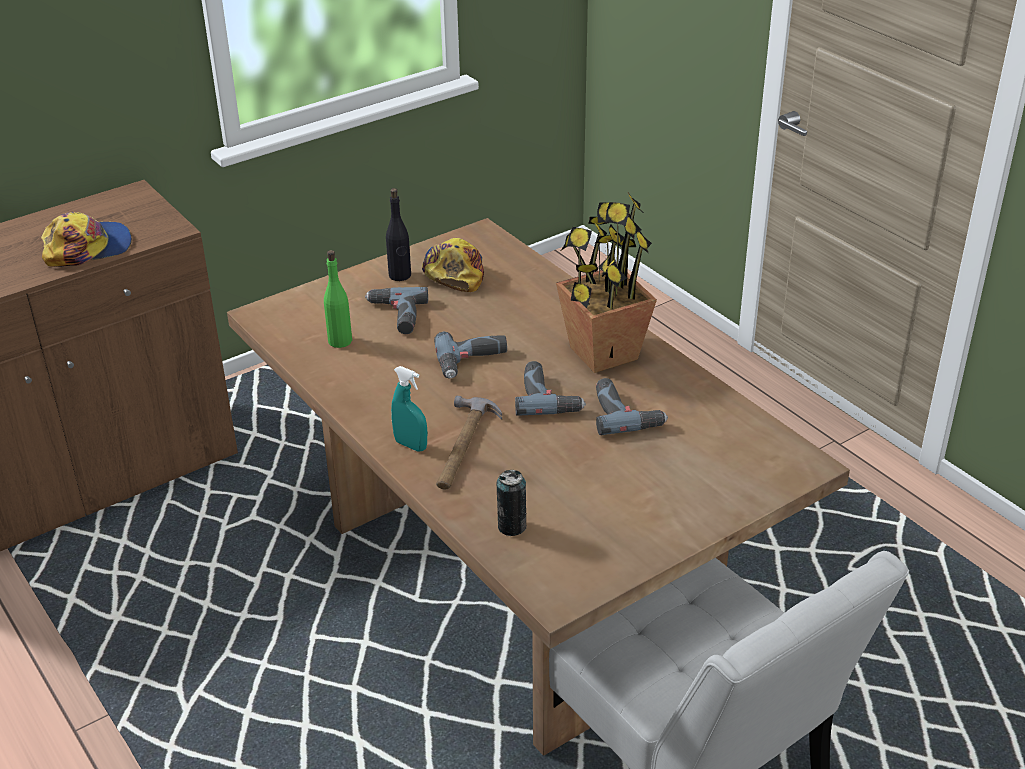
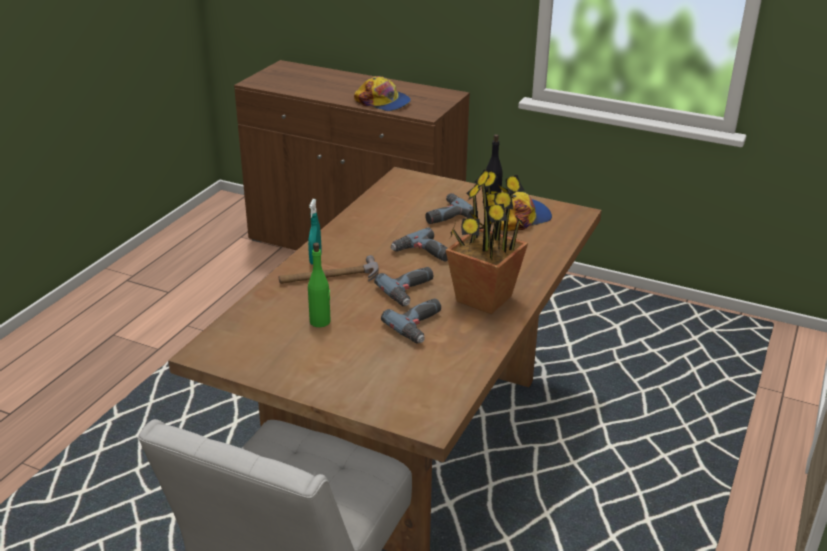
camera: 60 degrees right, 5 degrees down
(340, 341) = (400, 206): green bottle -> green bottle (320, 321)
(512, 526) = (261, 317): can -> none

